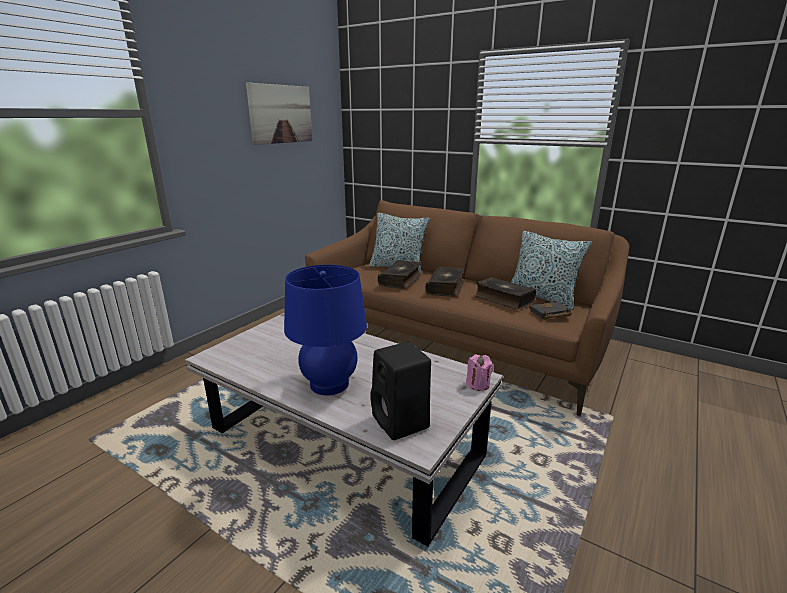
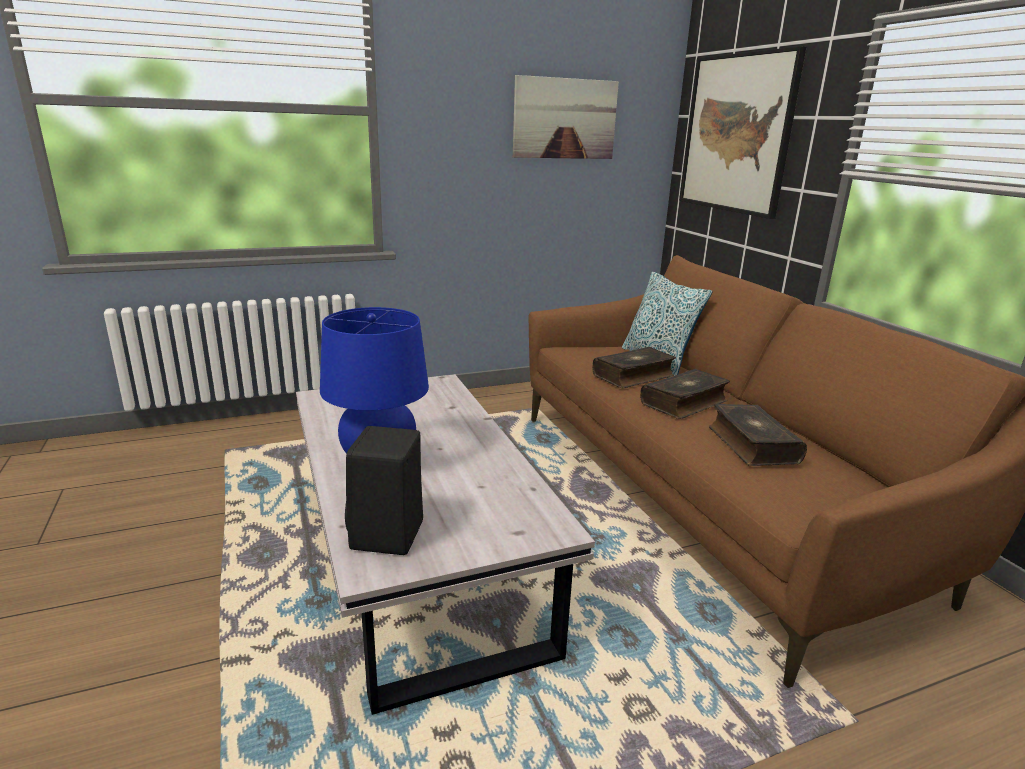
camera: 35 degrees right, 0 degrees up
(393, 120) = (737, 134): none -> picture
(478, 384) = (541, 537): pink candle -> none
(542, 298) = (834, 465): pillow -> none
(549, 314) = (800, 490): black book -> none

